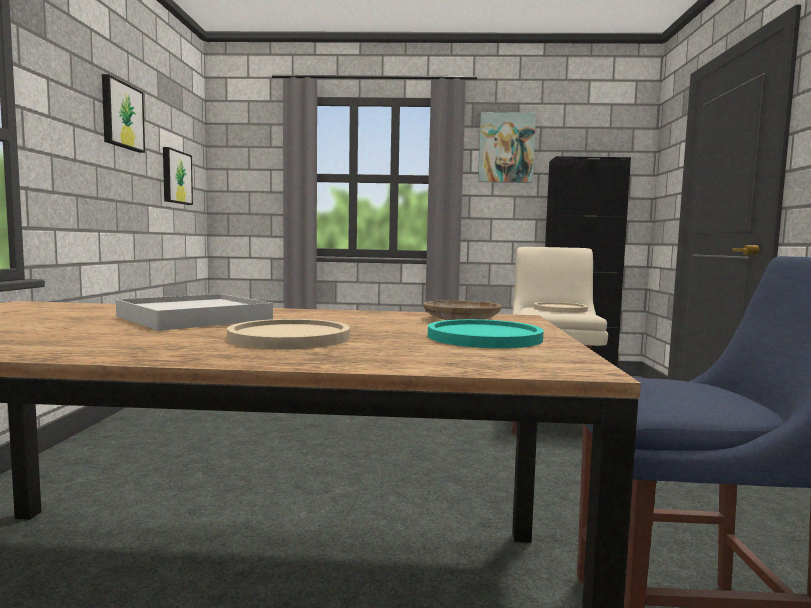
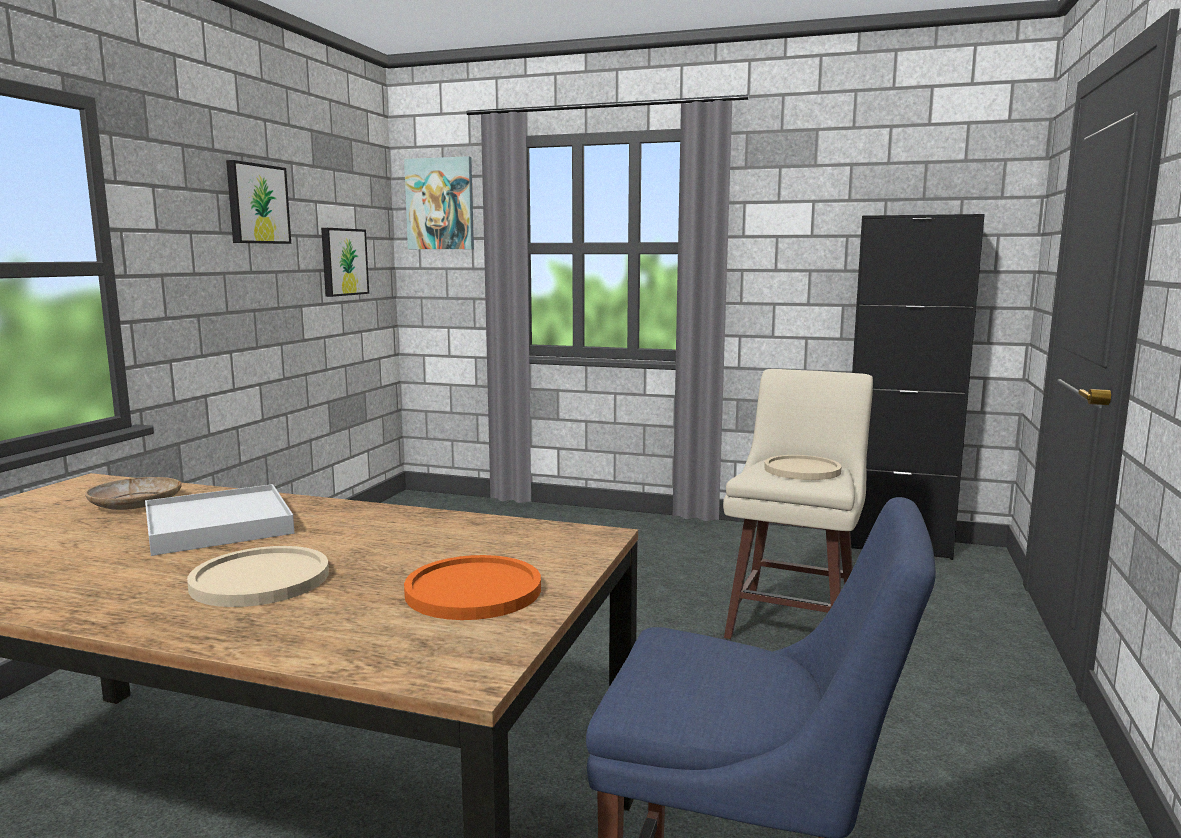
camera: 15 degrees right, 5 degrees up
(461, 319) = (514, 540): beige plate -> beige plate (135, 503)
(484, 337) = (473, 590): turquoise plate -> orange plate
(506, 148) = (796, 198): picture -> picture (440, 204)

